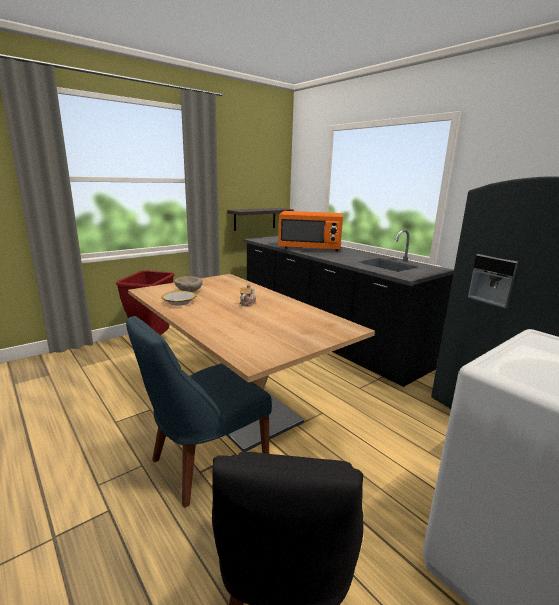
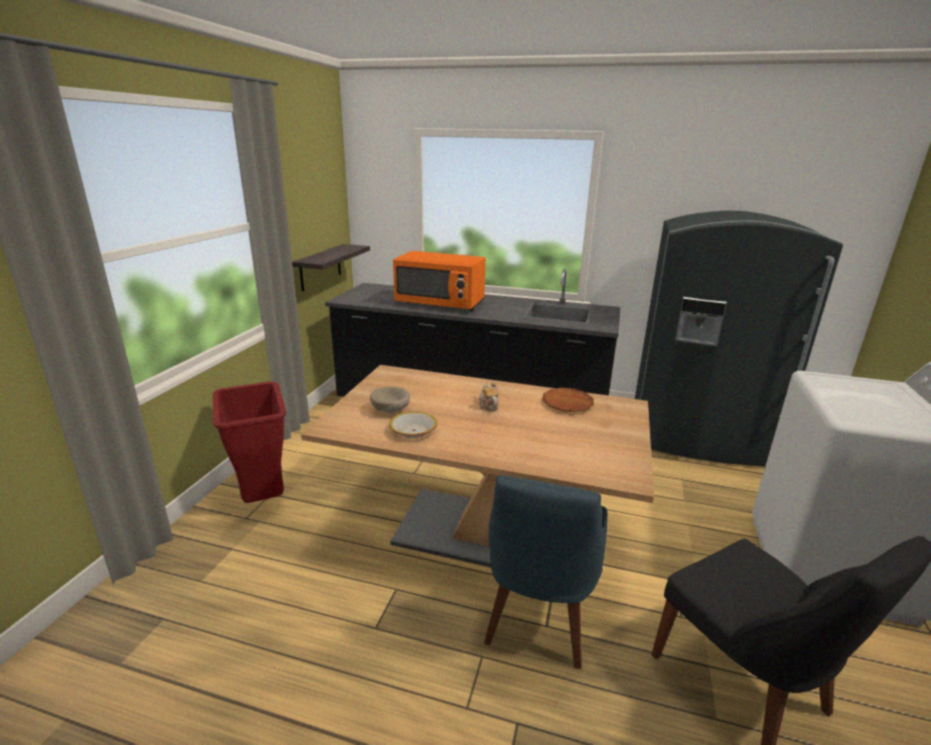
camera: 35 degrees left, 5 degrees up
(304, 315) = (567, 403): none -> brown plate
(310, 248) = (440, 303): orange microwave -> orange microwave turned 45 degrees clockwise

